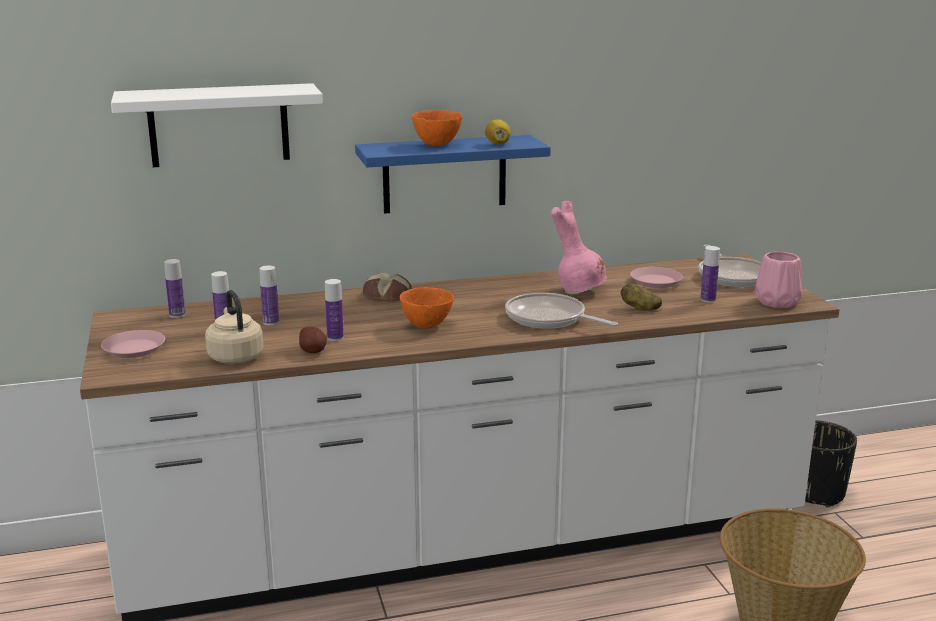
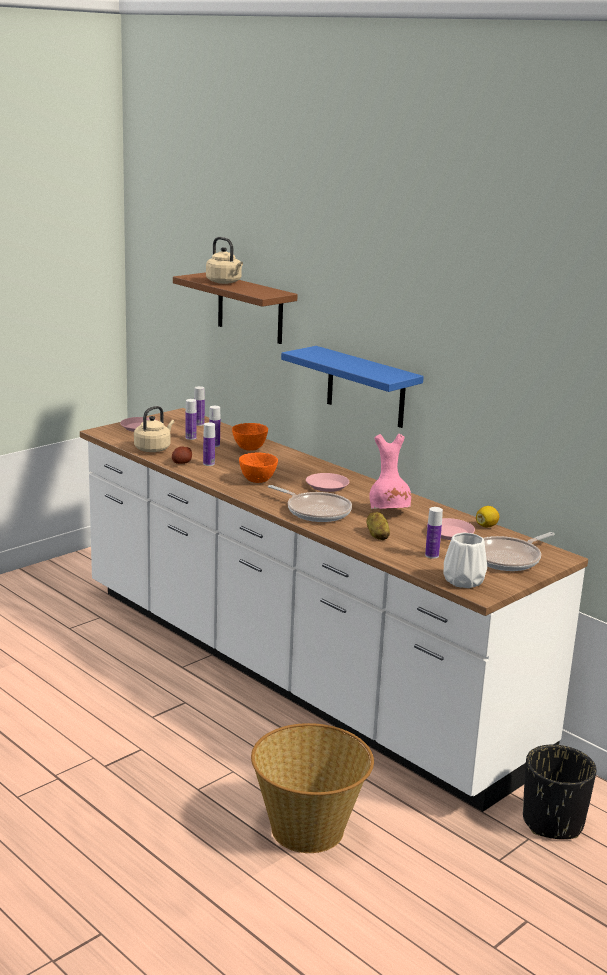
camera: 60 degrees right, 0 degrees up
(199, 92) = (225, 282): none -> beige kettle
(219, 125) = (250, 308): white shelf -> brown shelf
(386, 295) = (298, 462): bread -> none
(437, 144) = (344, 360): orange bowl -> orange bowl (250, 449)
(477, 299) = (327, 486): none -> pink plate
(498, 144) = (372, 372): lemon -> lemon (486, 526)
(549, 319) = (315, 511): frying pan -> frying pan turned 120 degrees clockwise
(775, 302) = (464, 580): pink vase -> white vase

